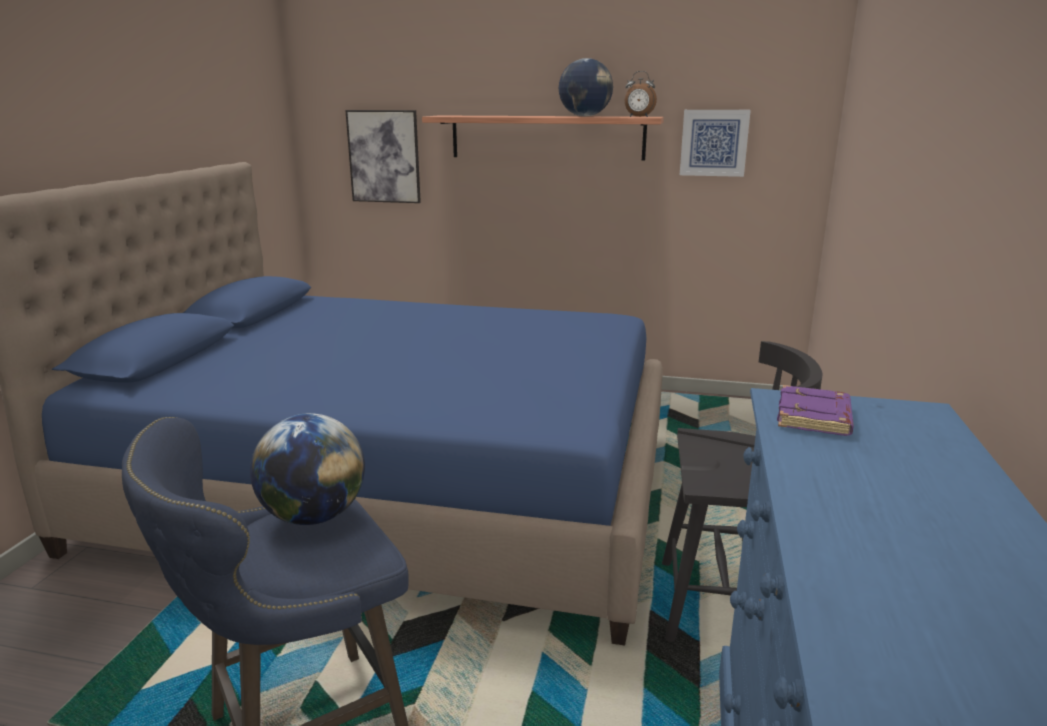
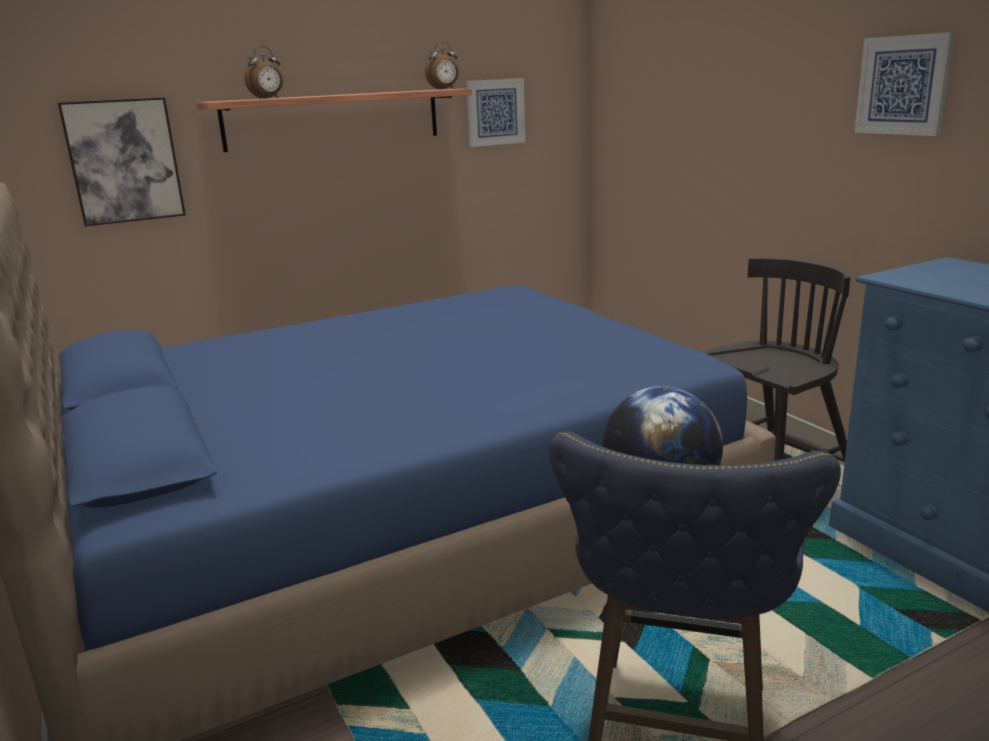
camera: 40 degrees left, 0 degrees up
(477, 116) = (268, 98): none -> alarm clock
(585, 116) = (385, 92): globe -> none
(815, 418) = (930, 279): purple book -> none
(975, 155) = (903, 85): none -> picture

